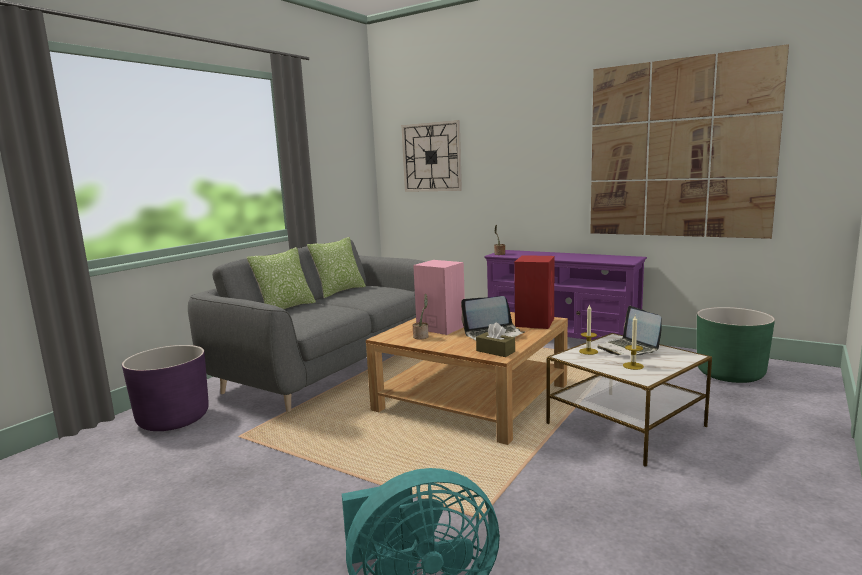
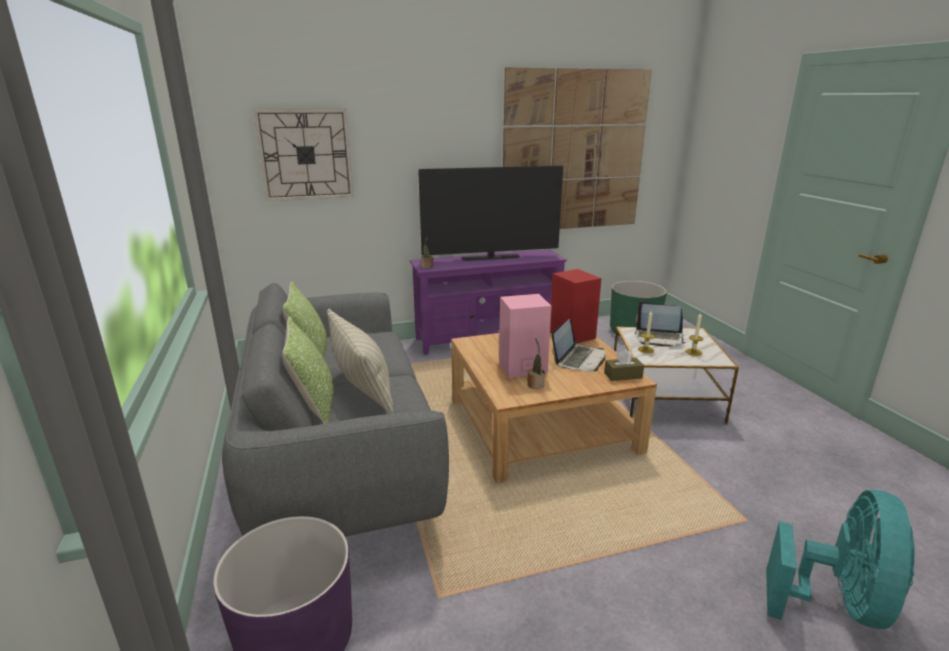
camera: 50 degrees left, 10 degrees up
(322, 307) = (362, 388): none -> pillow
(567, 255) = (491, 258): none -> television

